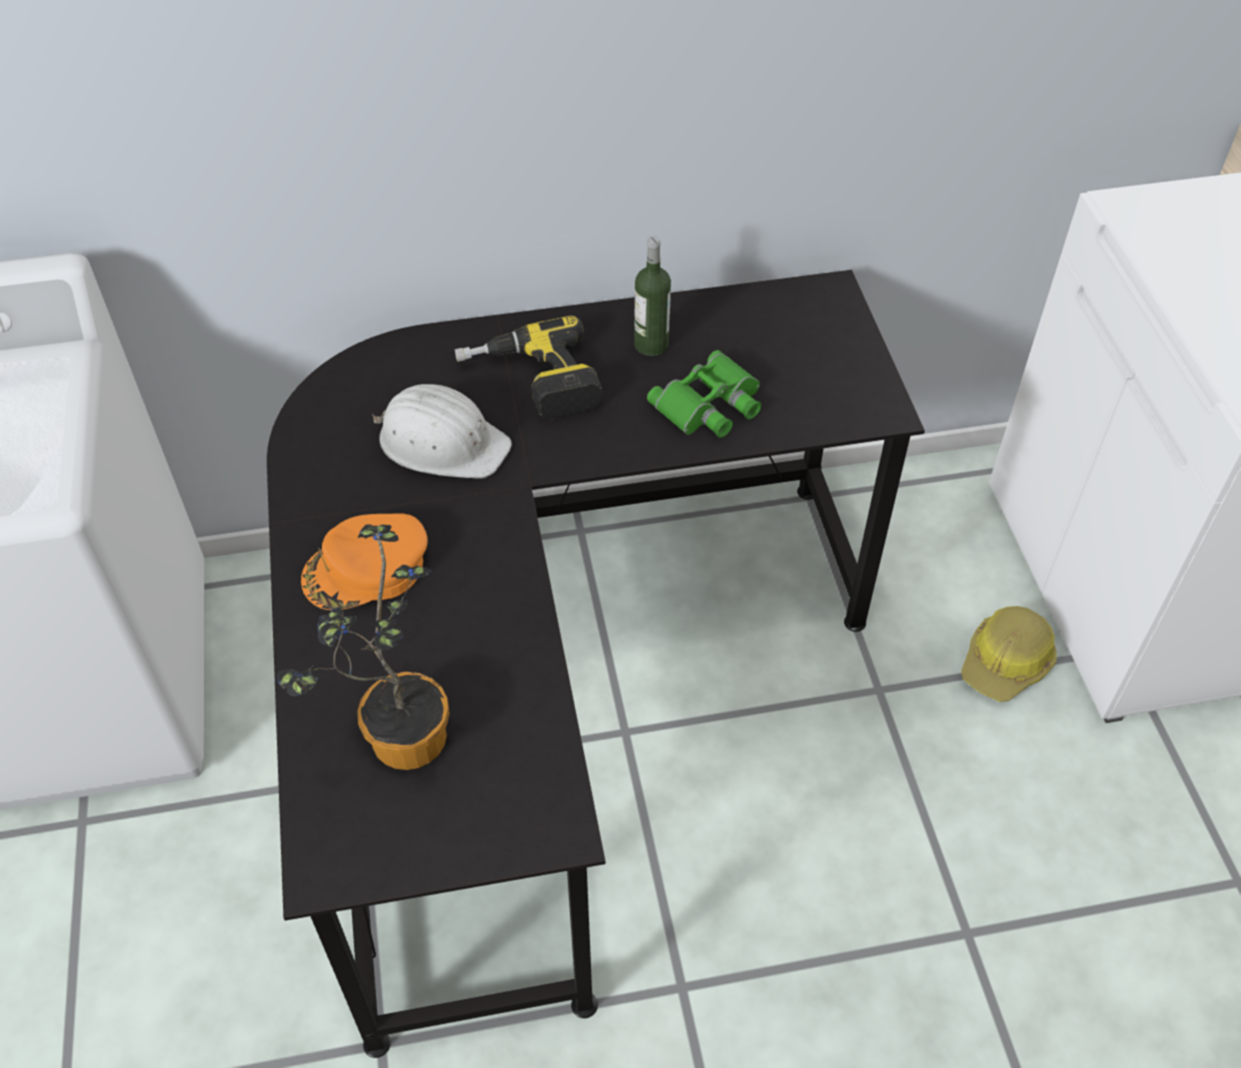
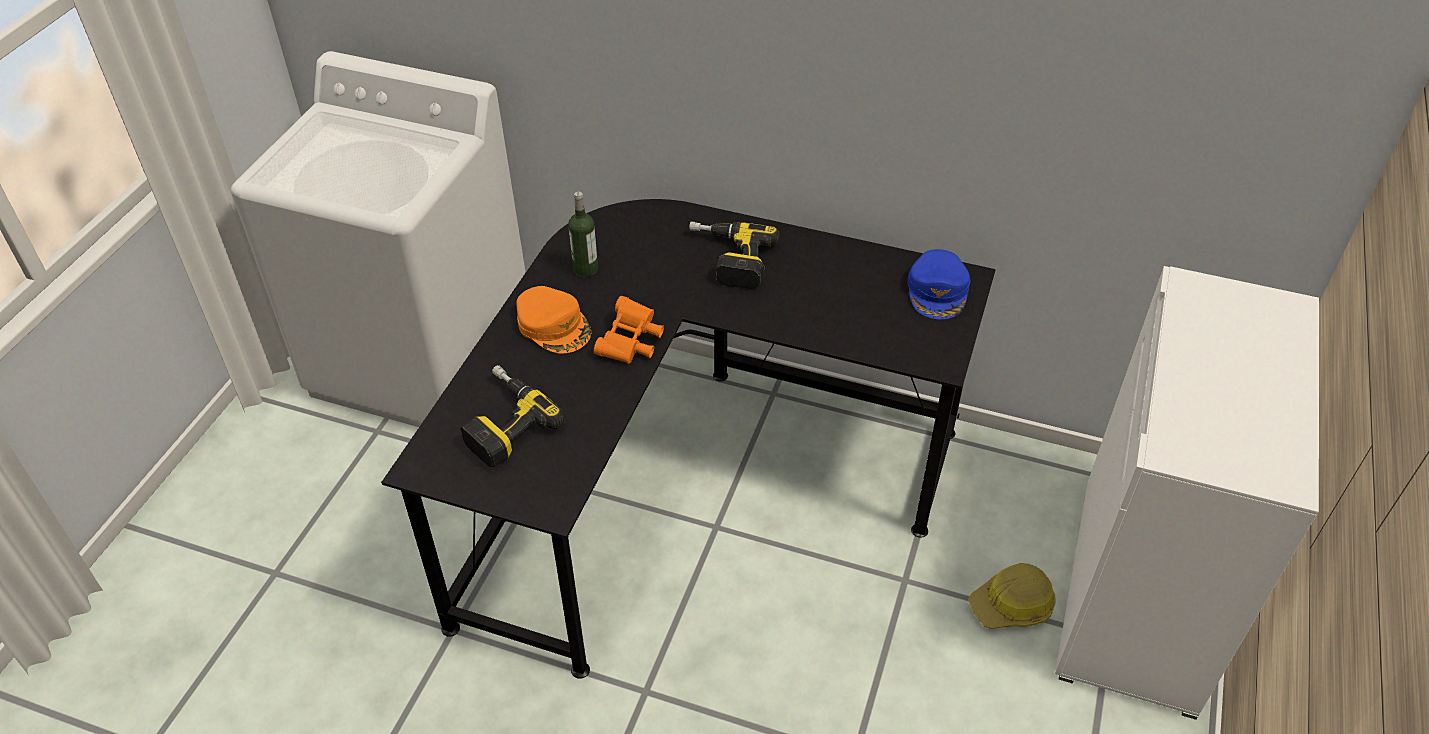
camera: 30 degrees right, 5 degrees down
(366, 569) = (554, 325): orange cap -> orange cap turned 135 degrees counterclockwise
(397, 742) = (502, 422): potted plant -> power drill
(442, 442) = (649, 273): white hard hat -> none
(489, 549) = (631, 343): none -> orange binoculars
(651, 344) = (820, 265): bottle -> bottle (585, 269)
(710, 405) = (829, 315): green binoculars -> none
(810, 322) = (938, 291): none -> blue cap

